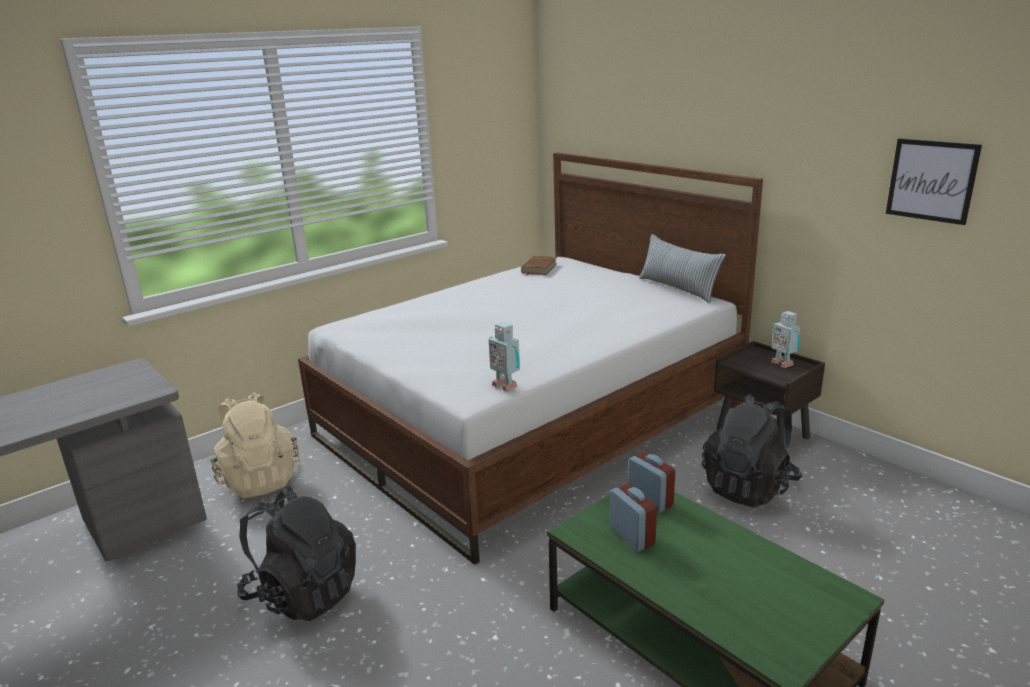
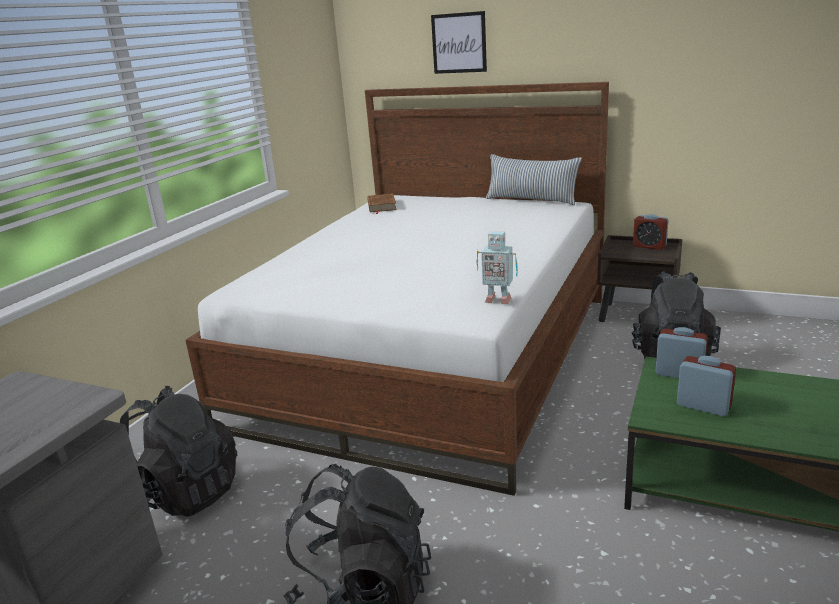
camera: 25 degrees left, 0 degrees up
(259, 480) = (186, 492): beige backpack -> black backpack
(782, 363) = (649, 246): toy robot -> alarm clock
(931, 180) = (769, 60): picture -> picture (459, 43)

